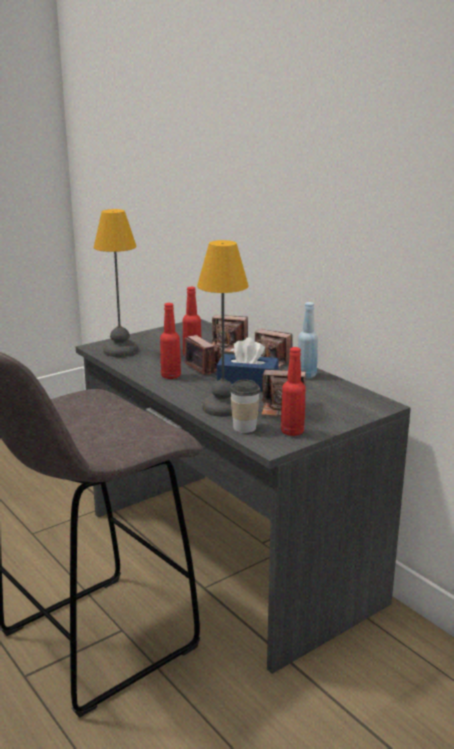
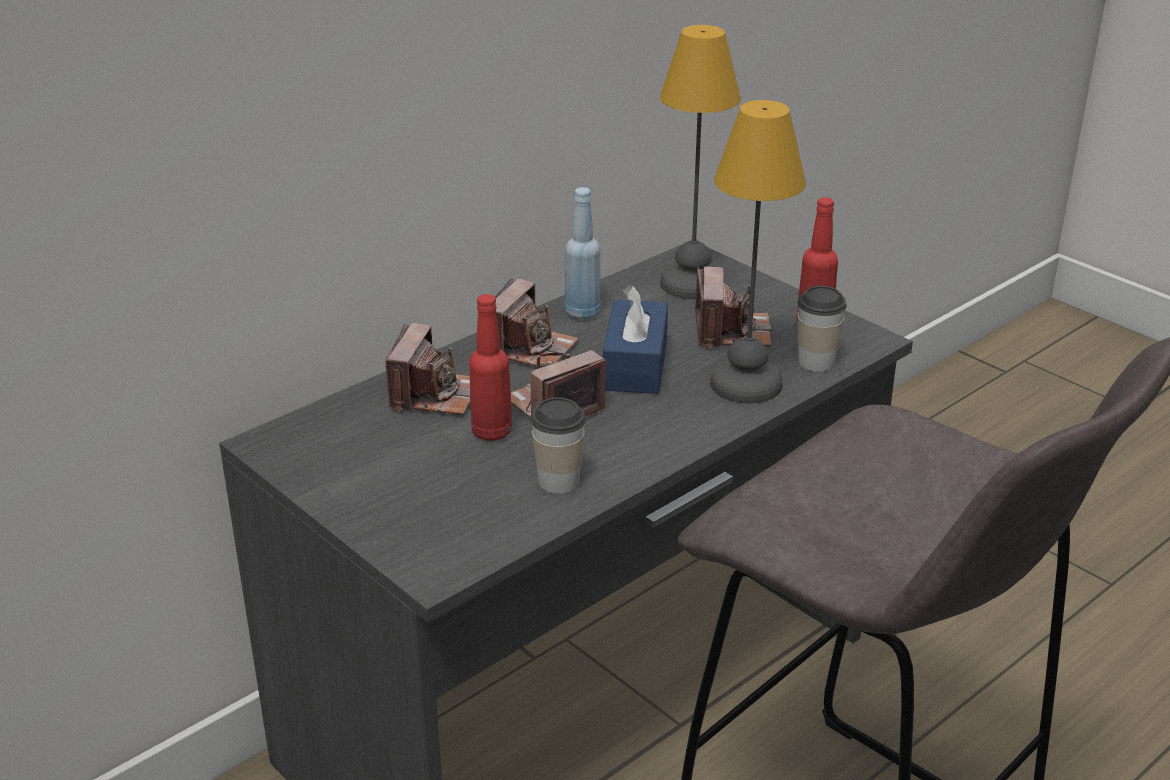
camera: 95 degrees left, 10 degrees up
(122, 351) = (463, 528): table lamp -> table lamp (691, 283)
(147, 366) = (558, 481): none -> cup
(171, 376) = (610, 447): red bottle -> none

